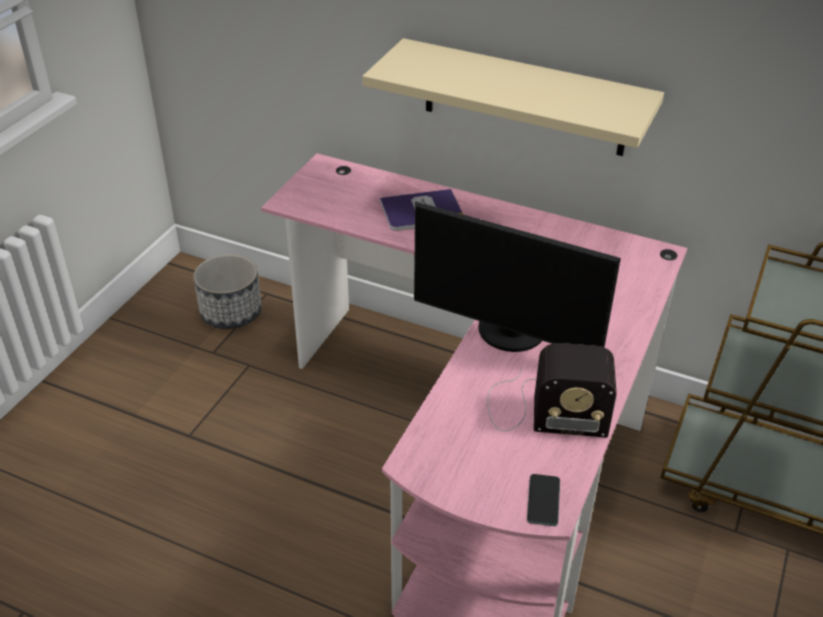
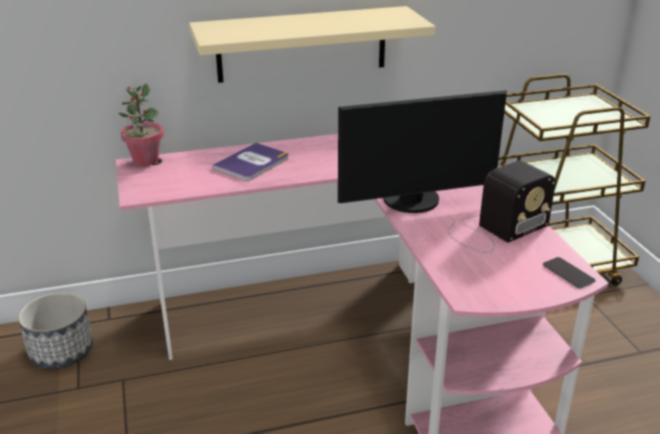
camera: 40 degrees left, 10 degrees down
(335, 166) = (145, 160): none -> potted plant

